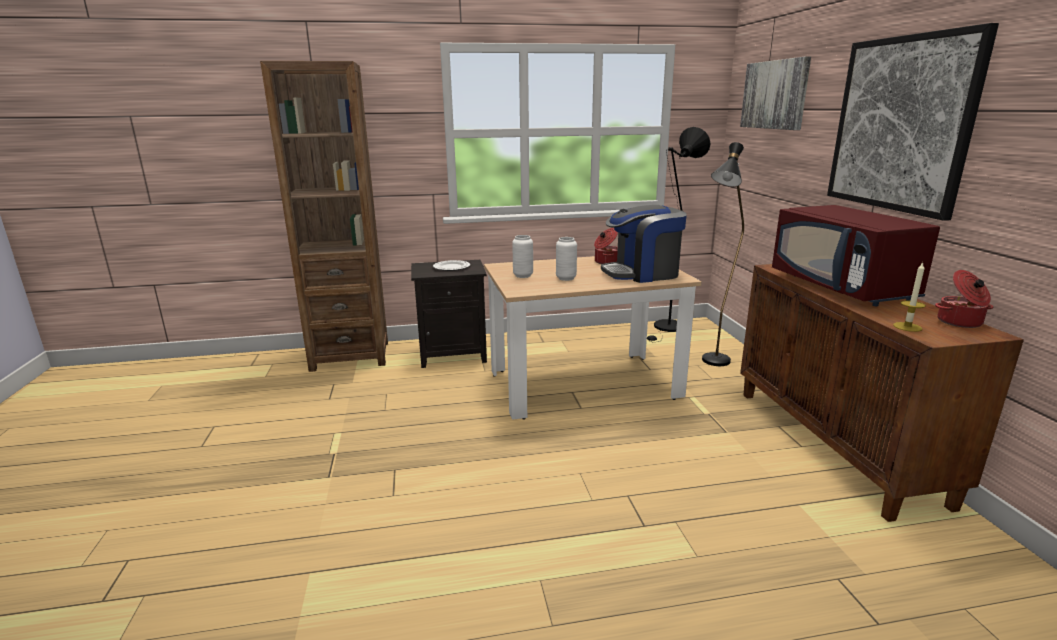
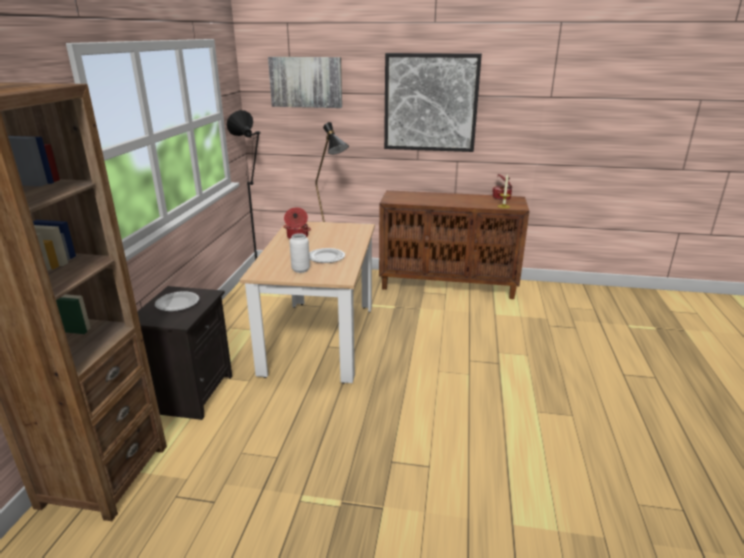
camera: 70 degrees left, 5 degrees up
(566, 278) = (326, 257): white vase -> plate
(642, 273) = (341, 233): coffee machine -> none
(842, 287) = (439, 199): red microwave -> none

